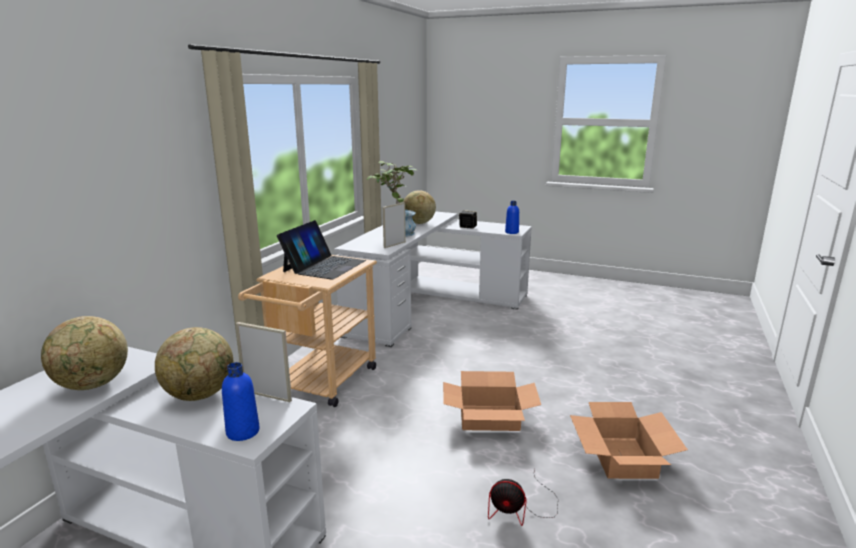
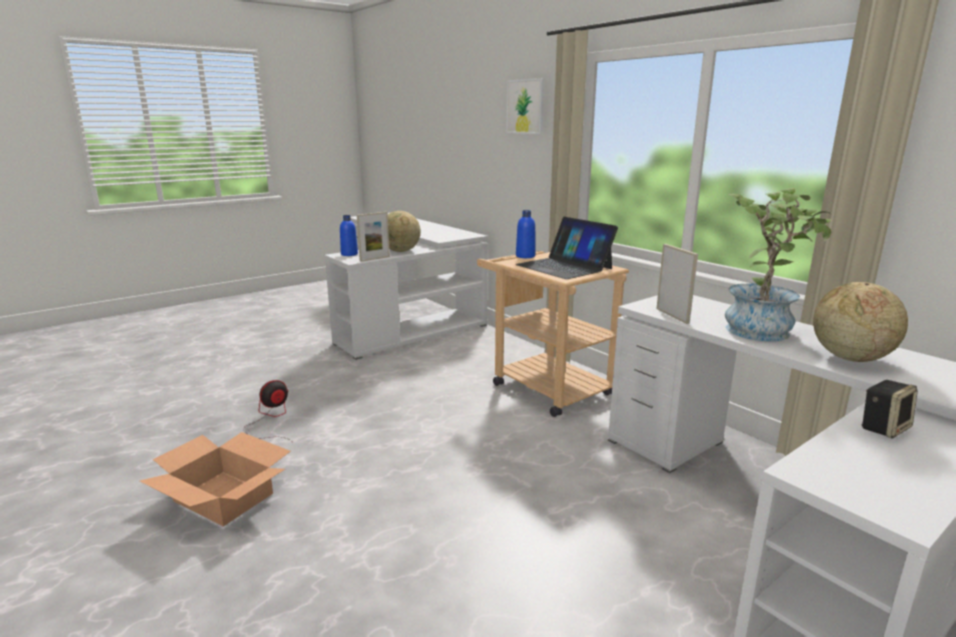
camera: 120 degrees right, 0 degrees up
(93, 385) = (431, 234): globe -> none
(137, 134) = (525, 106): none -> picture
(489, 418) = (385, 449): cardboard box -> none
(512, 232) = (811, 470): blue bottle -> blue bottle (525, 256)

